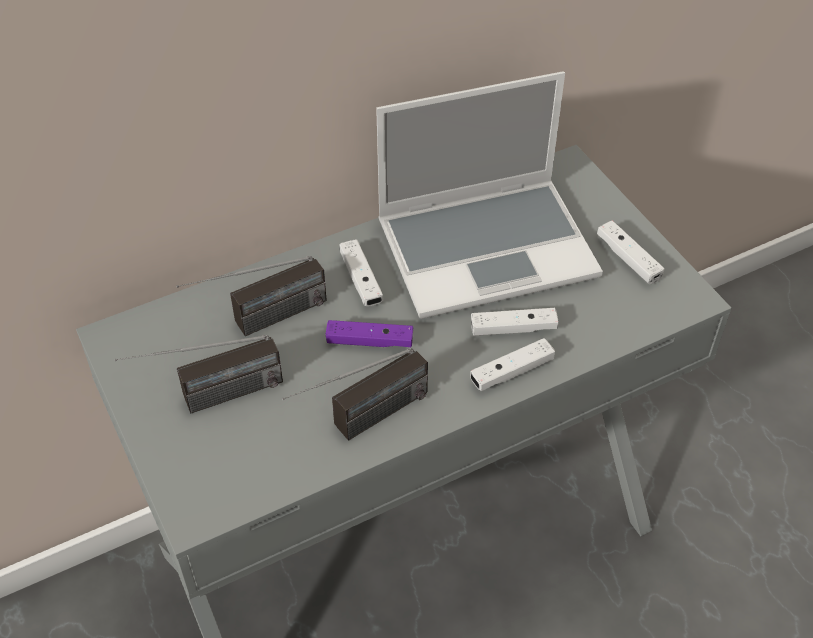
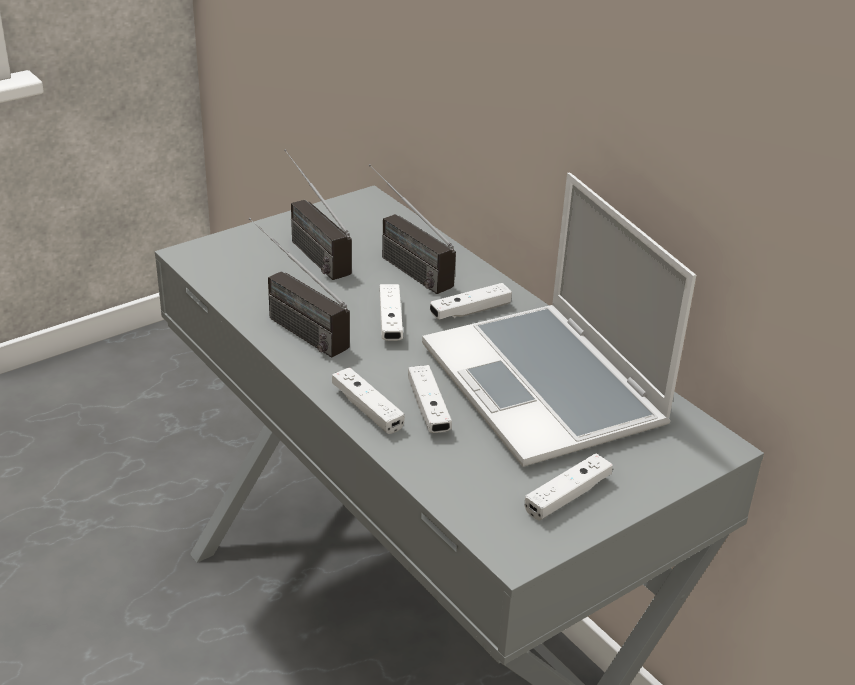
camera: 80 degrees right, 15 degrees down
(370, 341) = (390, 321): purple game controller -> white game controller

